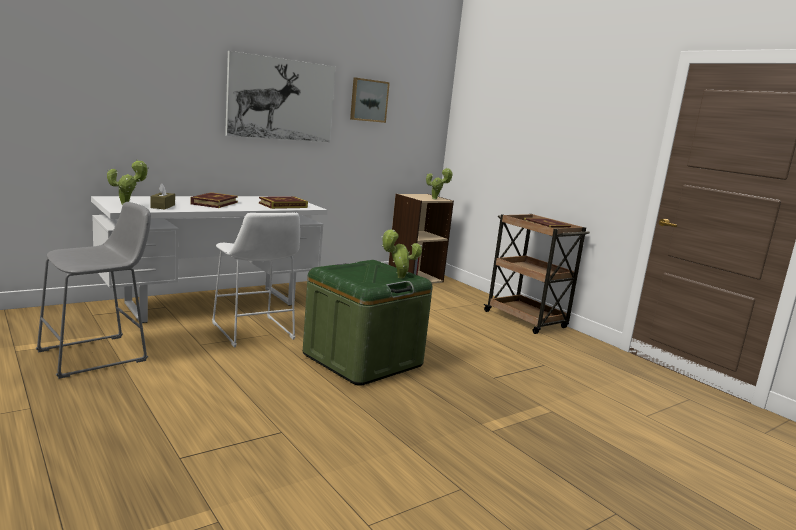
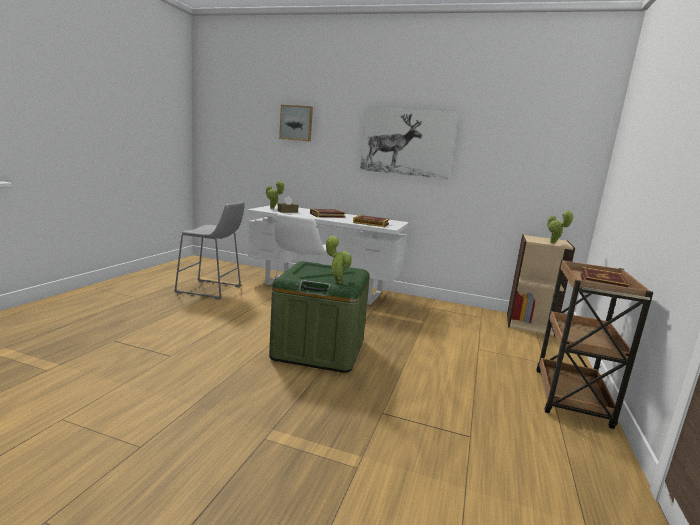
camera: 55 degrees right, 0 degrees up
(368, 100) = (496, 142): picture -> picture (296, 123)

